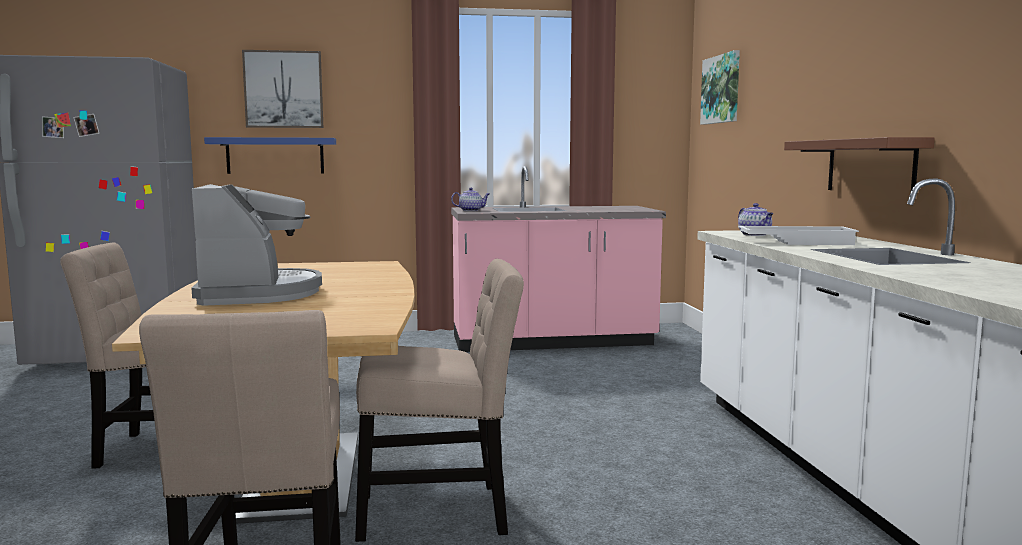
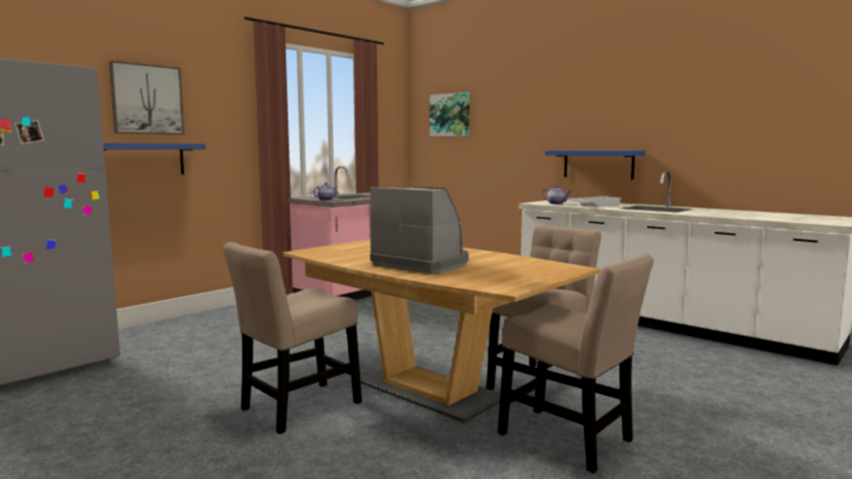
camera: 40 degrees left, 0 degrees up
(870, 166) = (598, 164): brown shelf -> blue shelf

